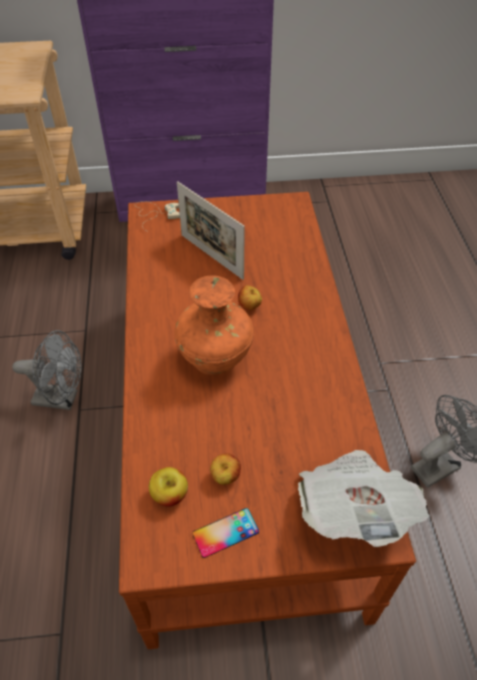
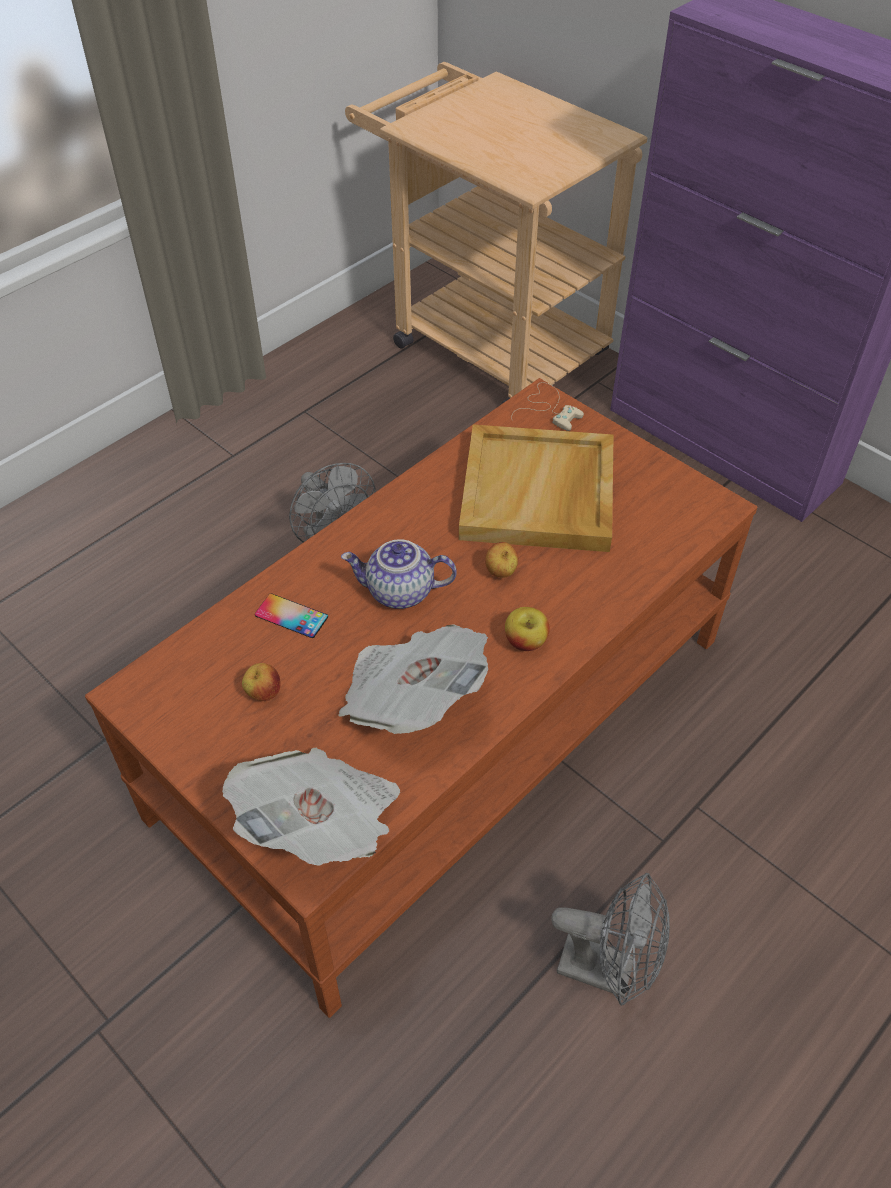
camera: 50 degrees right, 0 degrees up
(170, 494) = (207, 664): apple -> apple (525, 641)
(211, 256) = (539, 494): picture frame -> beige tray
(216, 359) = (399, 593): orange vase -> teapot
(225, 532) = (203, 733): phone -> phone (291, 616)
(300, 403) = (411, 698): none -> newspaper

